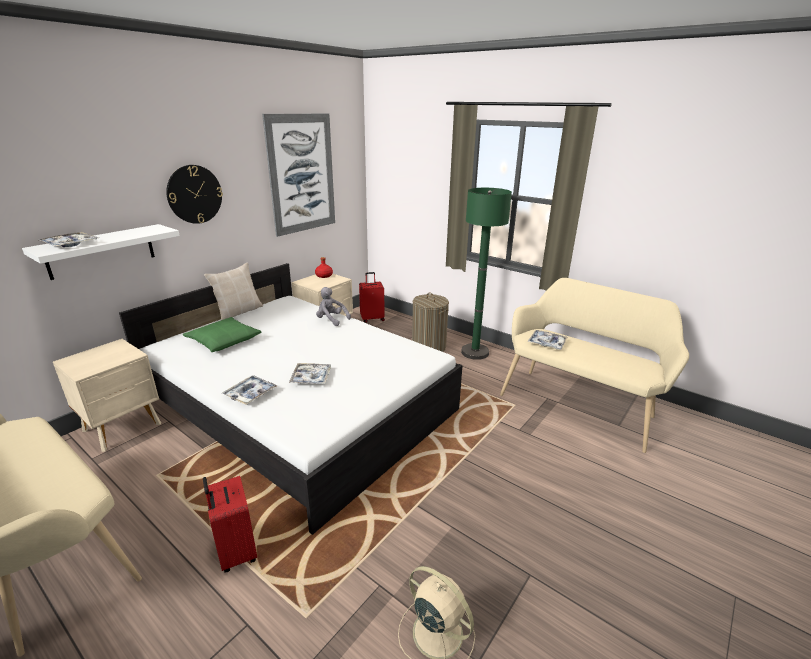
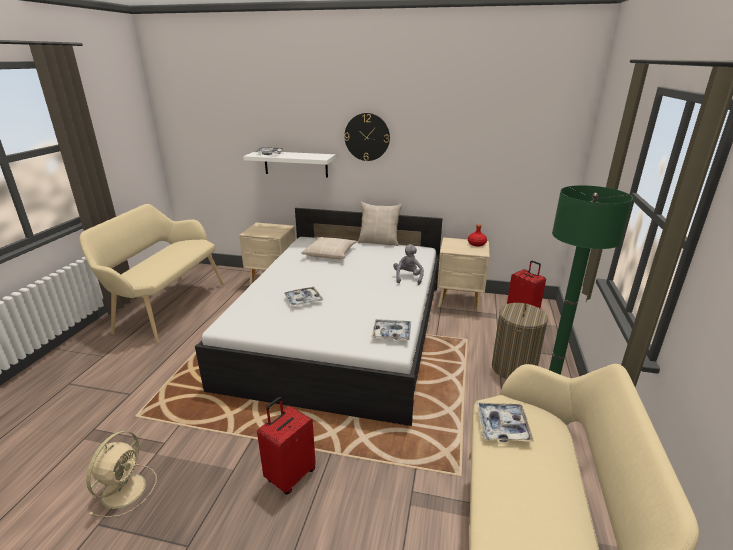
camera: 65 degrees right, 0 degrees up
(223, 340) = (330, 253): green pillow -> beige pillow
(235, 552) = (182, 366): red suitcase -> red suitcase (290, 475)
(250, 394) = (267, 286): tray -> tray (391, 333)
(302, 174) = (484, 135): picture -> none

